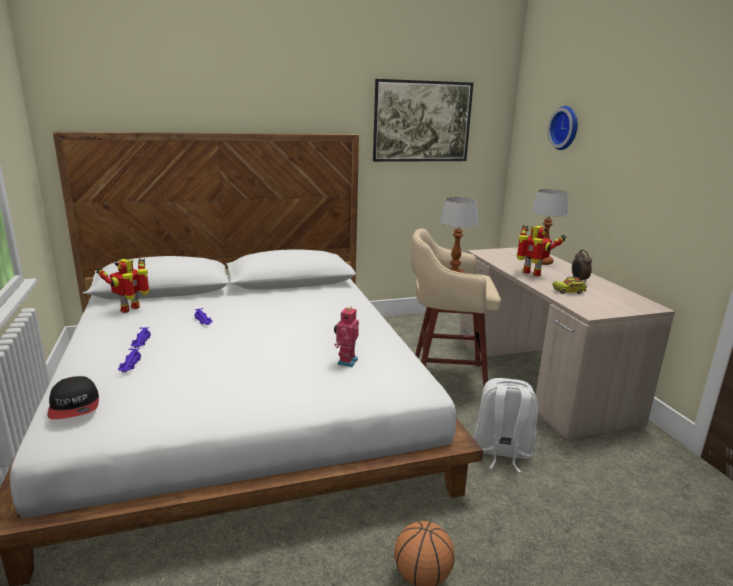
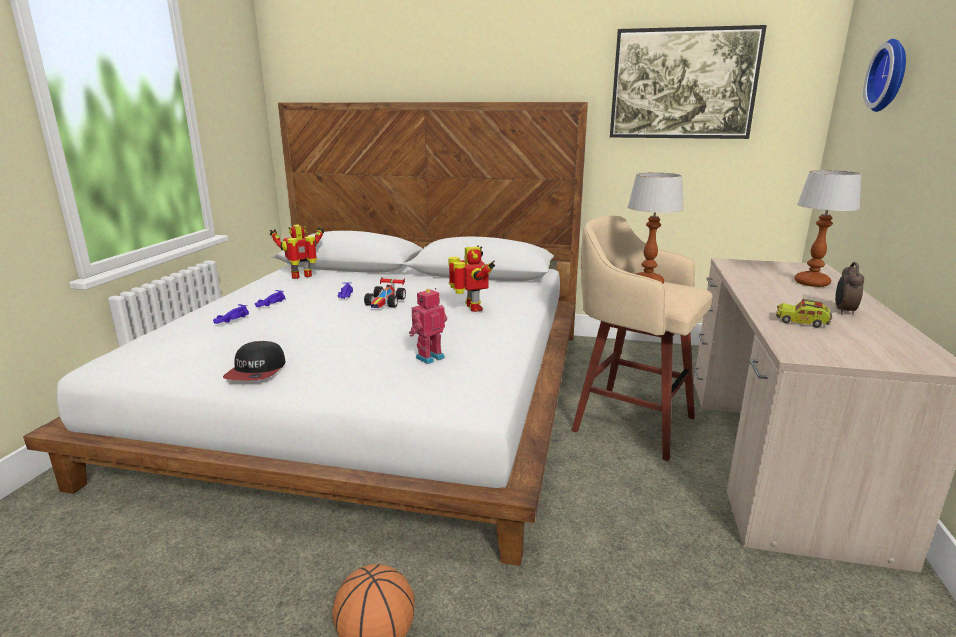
camera: 30 degrees right, 0 degrees up
(75, 406) = (147, 342): cap -> cap (257, 371)
(250, 321) = (386, 302): none -> toy car
(501, 451) = (624, 531): white backpack -> none
(531, 274) = (770, 294): toy robot -> toy robot (472, 308)

